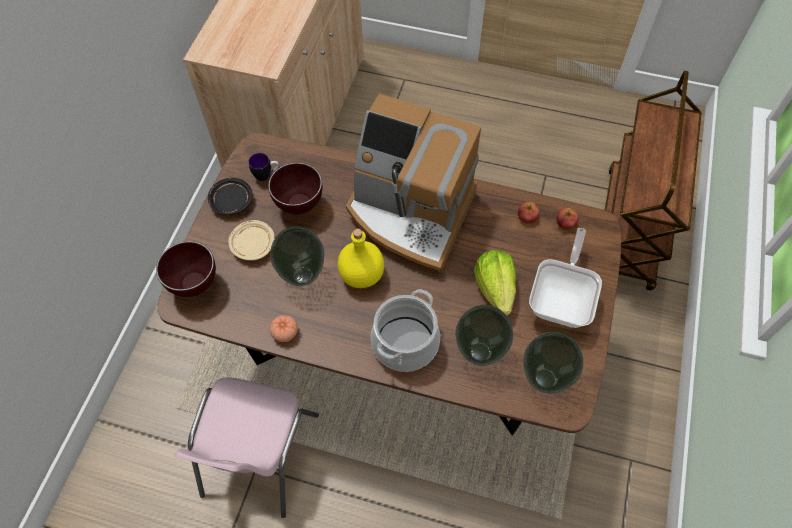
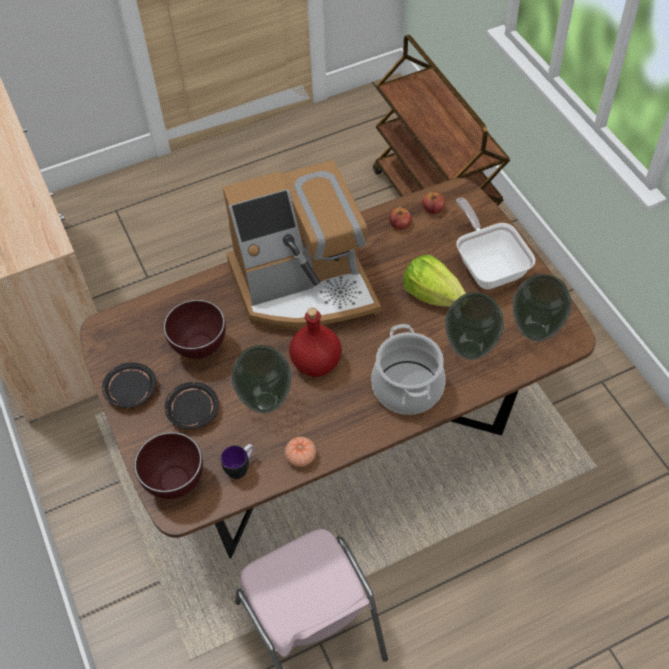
camera: 40 degrees left, 5 degrees down
(253, 244) = (192, 410): beige plate -> black plate
(267, 175) = (140, 346): mug -> mug (241, 468)
(361, 275) = (315, 364): yellow bottle -> red bottle

